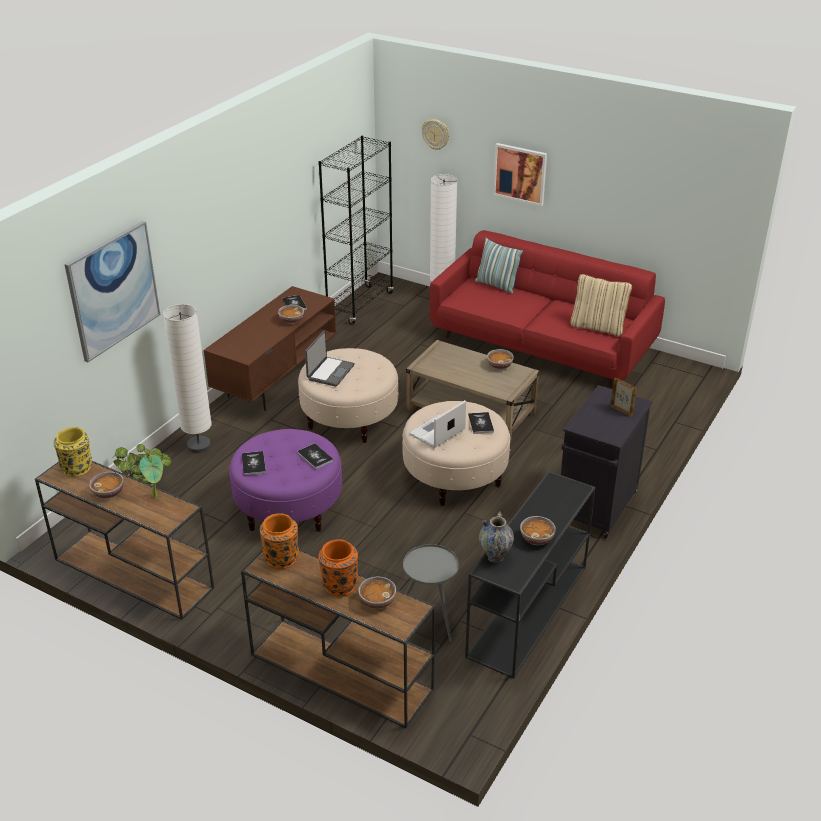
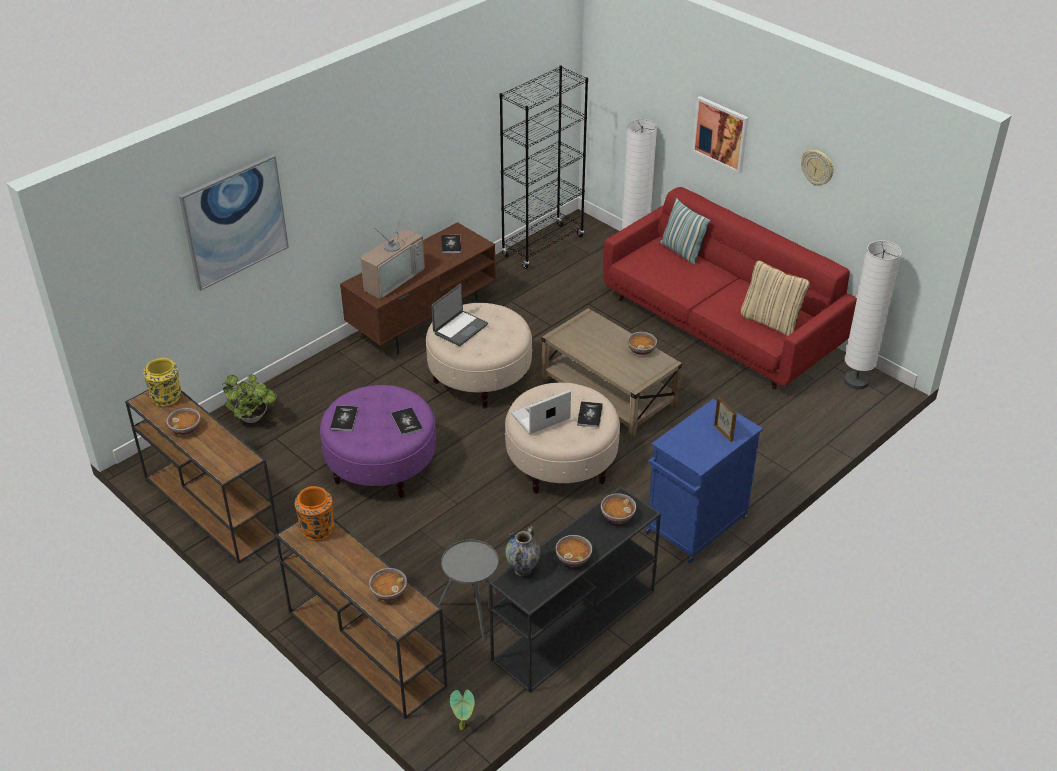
camera: 15 degrees right, 5 degrees up
(156, 496) = (228, 440): potted plant -> potted plant (463, 727)
(199, 446) = (319, 382): white floor lamp -> white floor lamp (856, 381)
(251, 338) = (391, 278): none -> television
(291, 320) = (440, 263): bowl -> bowl (617, 516)
(339, 585) = (360, 568): orange vase -> none
(436, 134) = (640, 74): wall clock -> wall clock (817, 167)
(596, 507) = (695, 526): black cabinet -> blue cabinet

